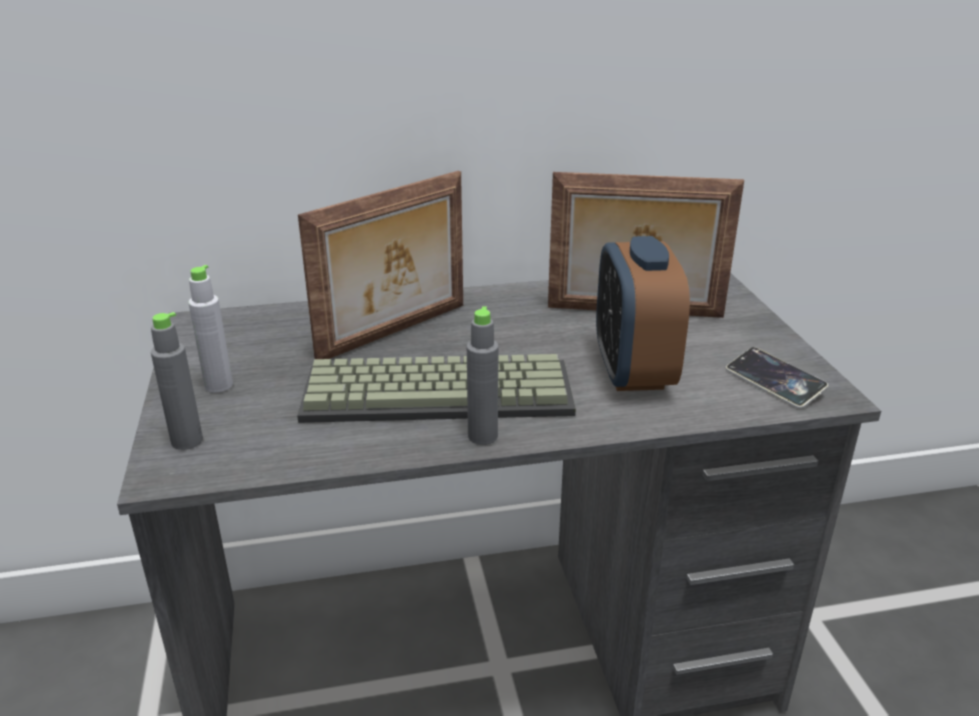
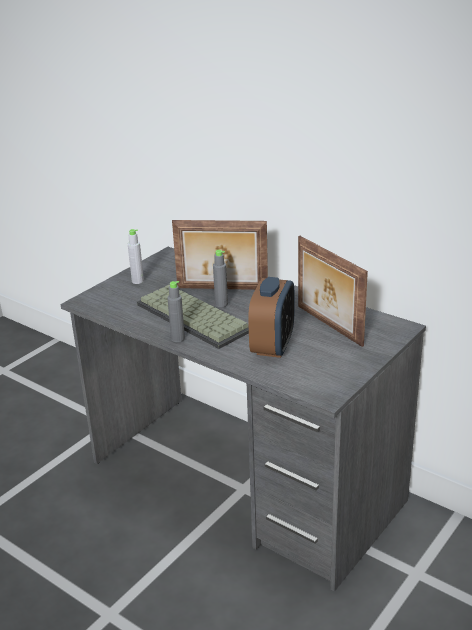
camera: 50 degrees right, 0 degrees up
(187, 441) = (101, 295): grey bottle -> grey bottle (221, 304)
(632, 371) = (273, 346): alarm clock -> alarm clock turned 150 degrees clockwise
(774, 382) = (316, 379): phone -> none

